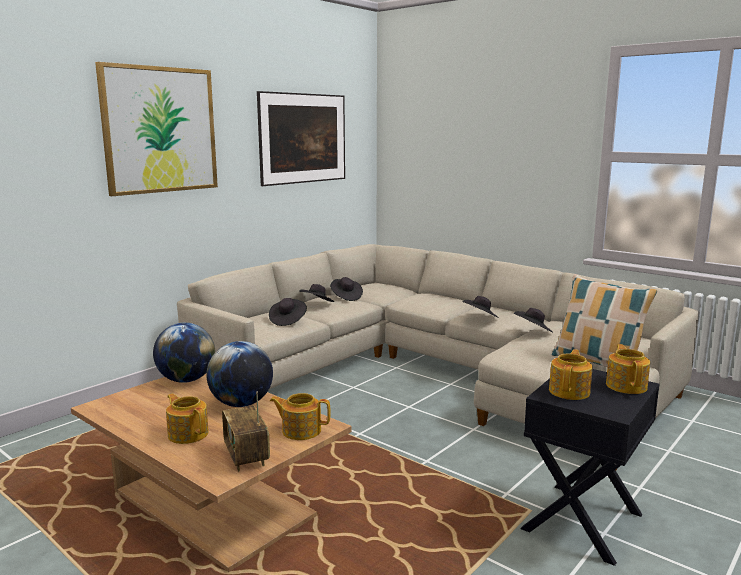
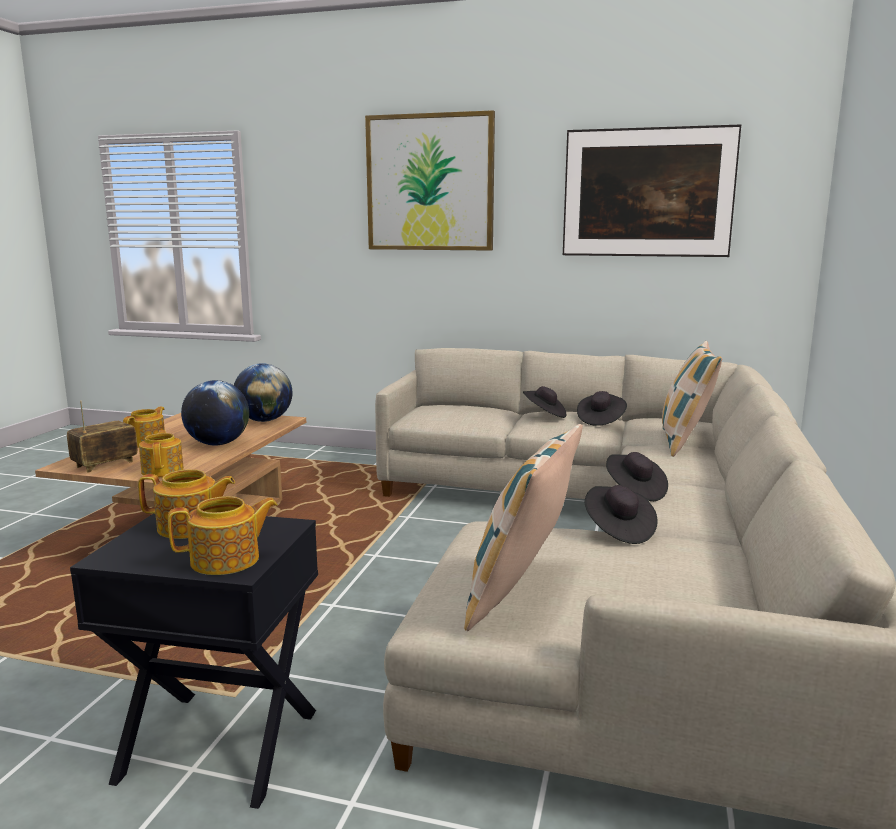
camera: 65 degrees right, 0 degrees up
(287, 320) = (469, 416): black hat -> none
(411, 294) = (685, 443): none -> pillow

